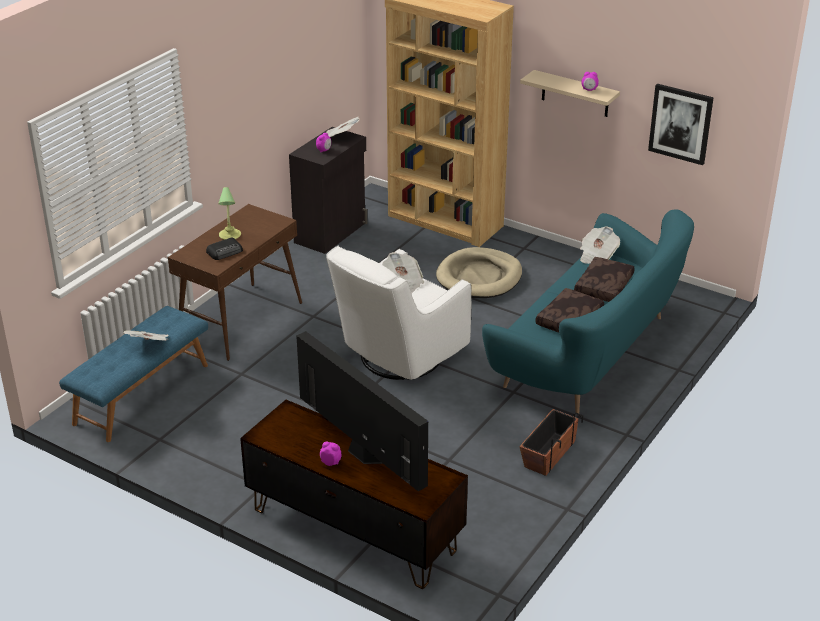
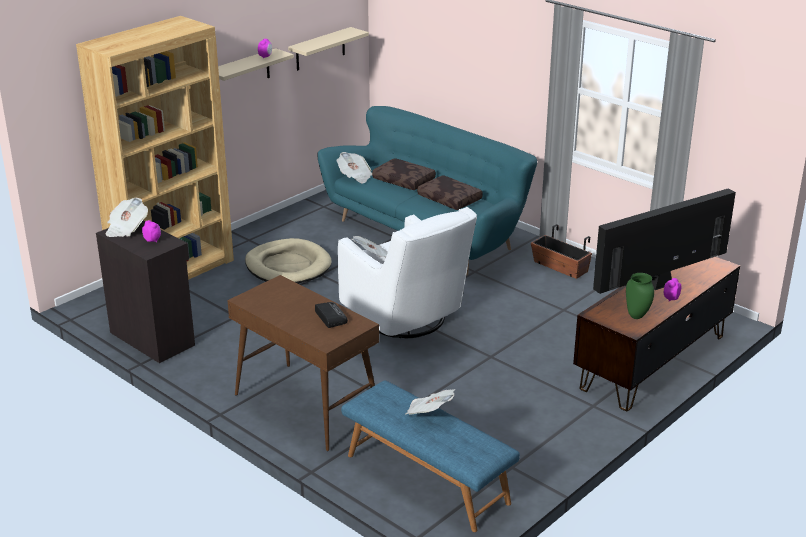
camera: 80 degrees left, 5 degrees down
(229, 235) = (295, 313): table lamp -> none
(287, 437) = (636, 316): none -> green vase
(680, 123) = (320, 49): picture -> beige shelf

